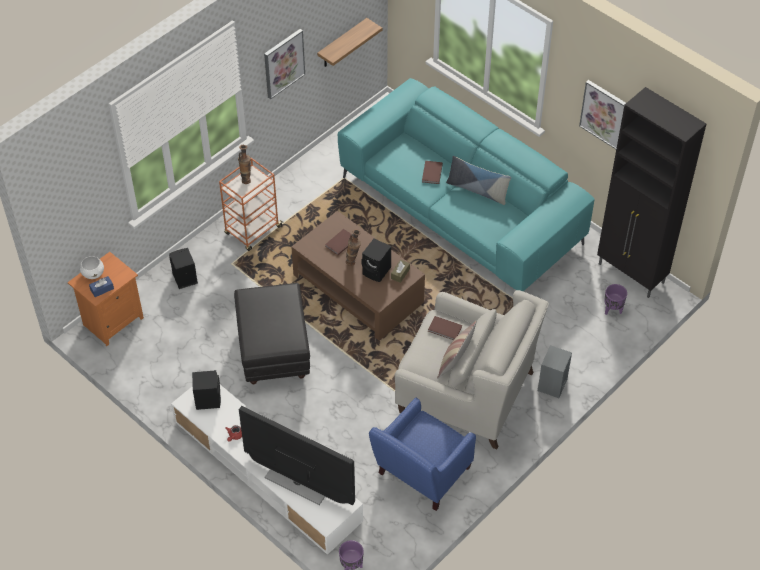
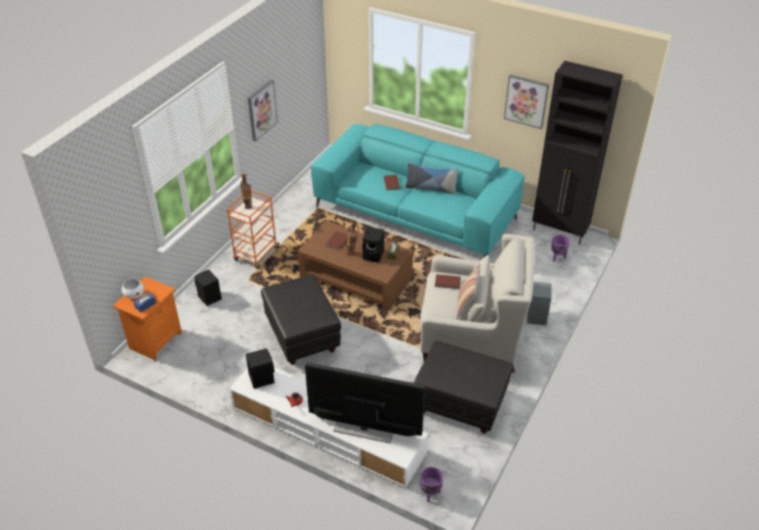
camera: 15 degrees left, 10 degrees down
(342, 44) = (299, 100): shelf -> none
(420, 475) = (460, 405): blue armchair -> black ottoman

